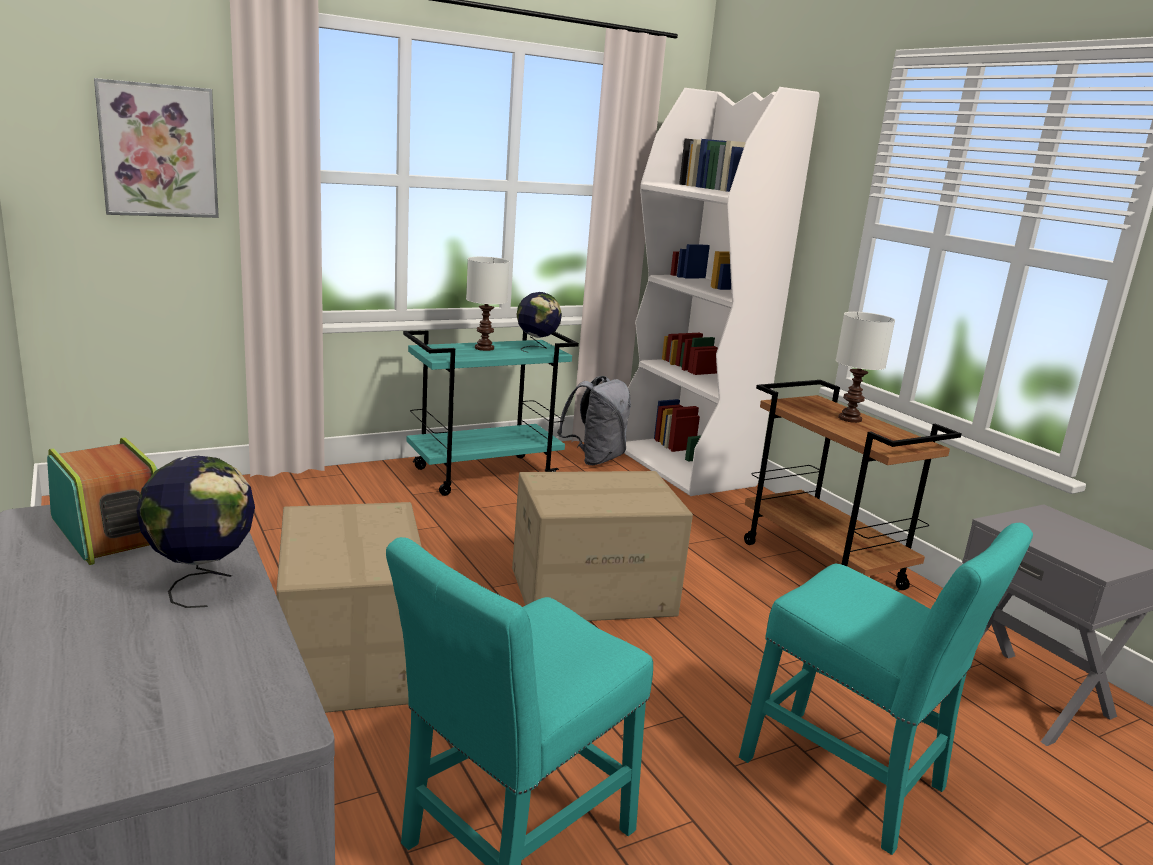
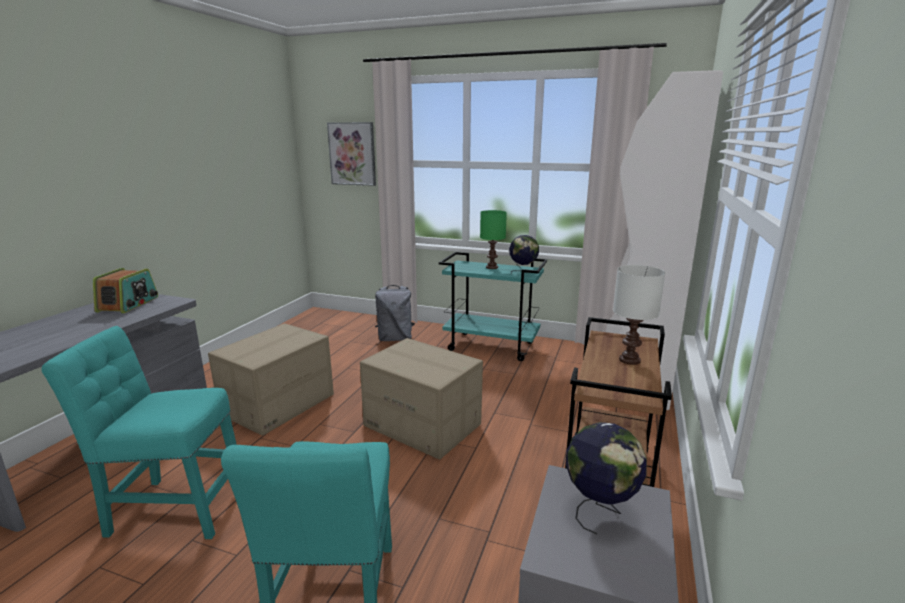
camera: 50 degrees right, 0 degrees up
(202, 584) = (93, 327): globe -> globe (600, 511)
(483, 348) = (491, 267): white table lamp -> green table lamp
(595, 459) = (575, 357): grey backpack -> grey backpack (395, 338)

